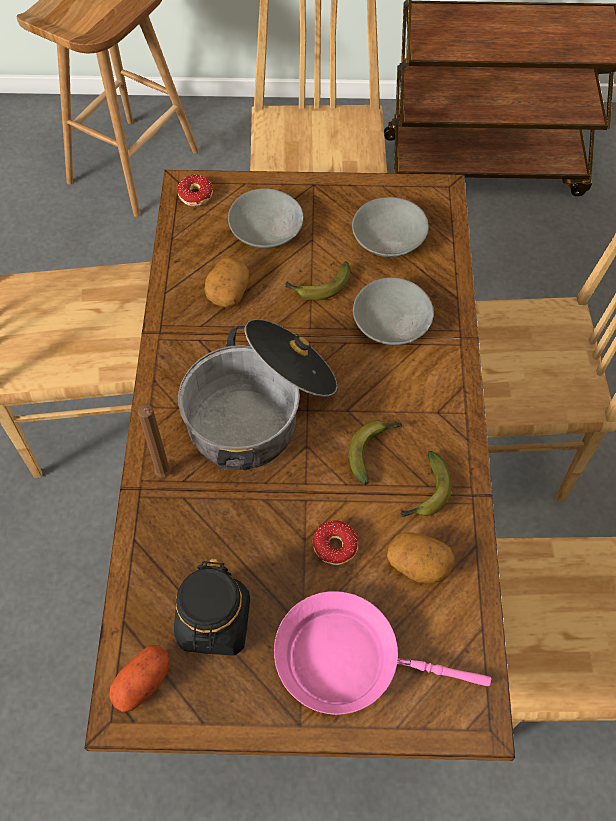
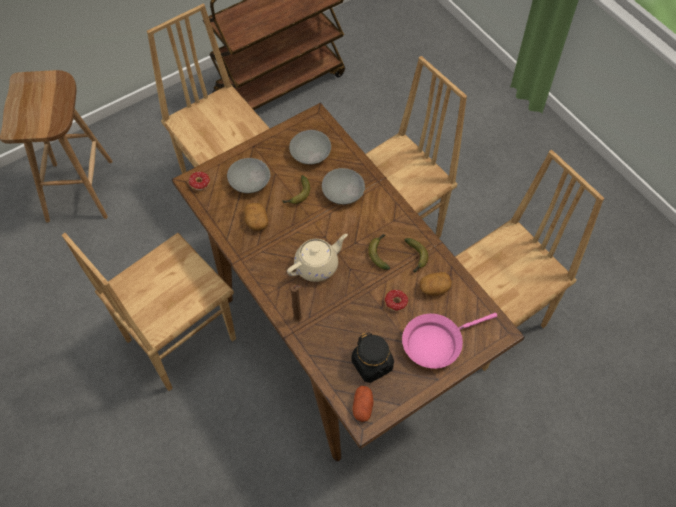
camera: 35 degrees left, 0 degrees up
(261, 410) = (317, 265): cooking pot -> beige teapot

